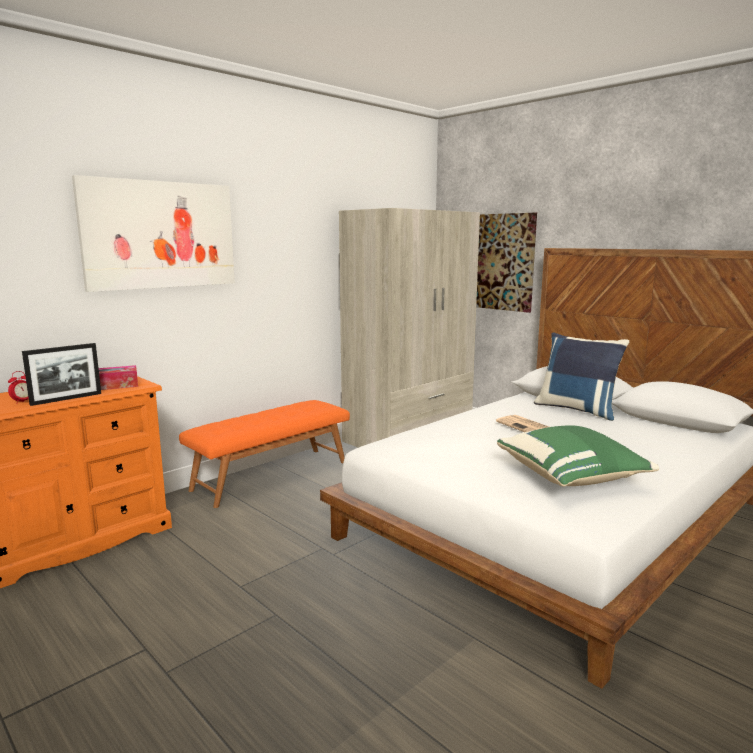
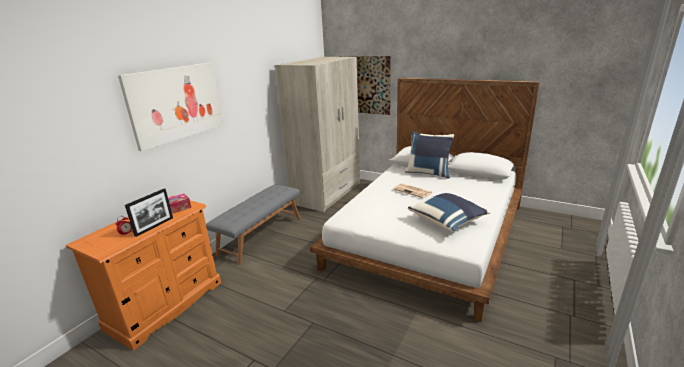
camera: 15 degrees left, 10 degrees up
(271, 475) = (260, 235): orange bench -> grey bench
(572, 478) = (448, 221): green pillow -> blue pillow

